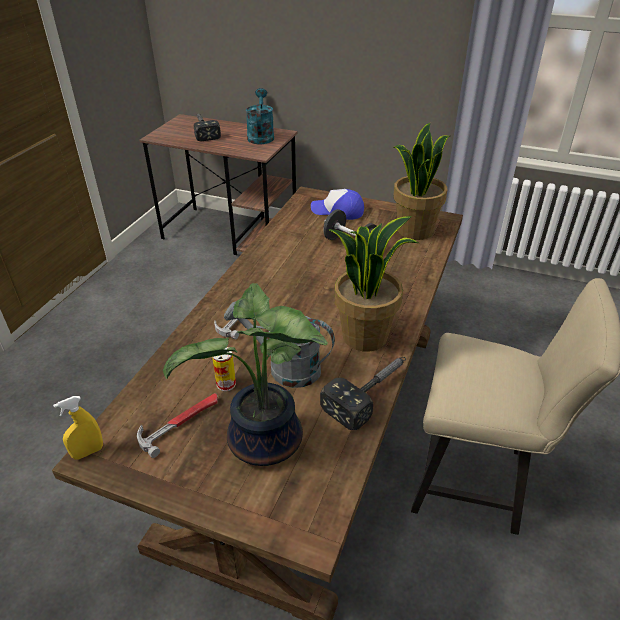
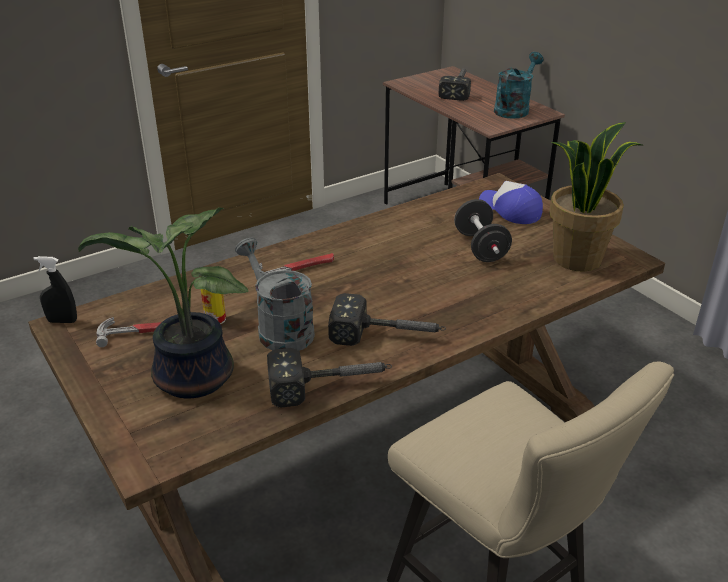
camera: 35 degrees right, 5 degrees down
(88, 452) = (62, 321): yellow spray bottle -> black spray bottle
(365, 336) = (388, 335): potted plant -> hammer

